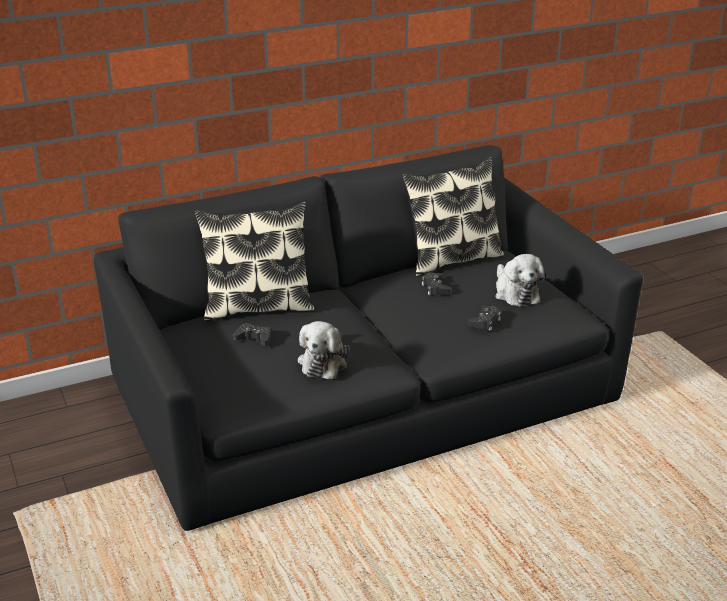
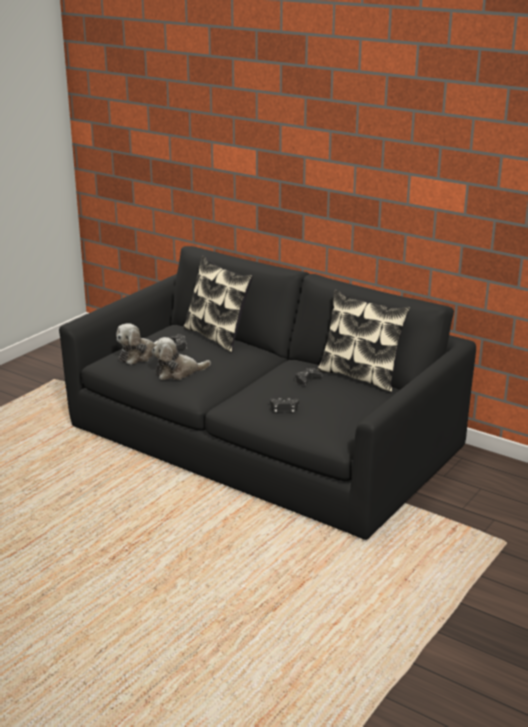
camera: 60 degrees right, 5 degrees down
(515, 293) = (339, 408): plush toy -> plush toy (138, 355)

